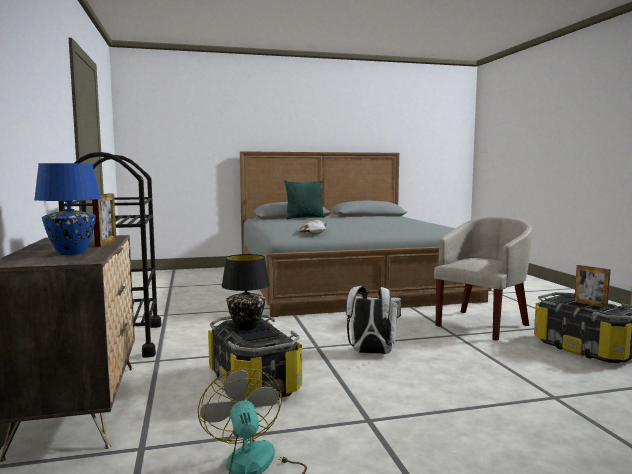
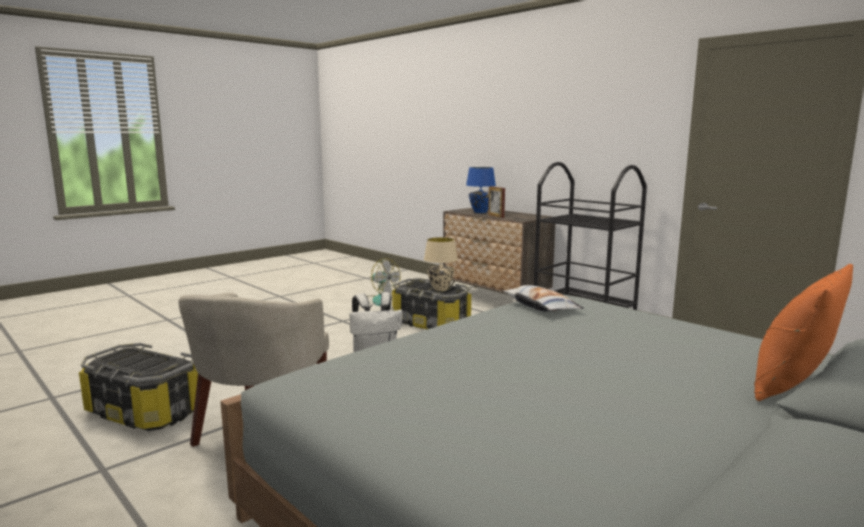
camera: 150 degrees right, 5 degrees up
(247, 327) = (440, 289): black table lamp -> beige table lamp
(304, 218) = (791, 387): green pillow -> orange pillow
(590, 304) = (134, 363): picture frame -> none

